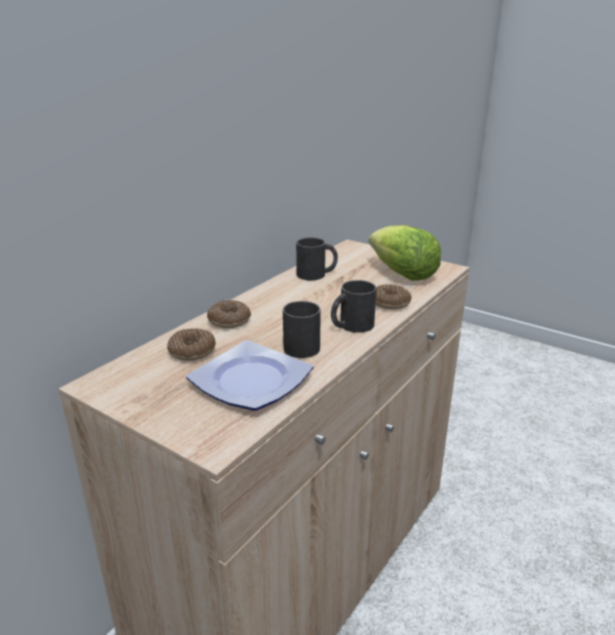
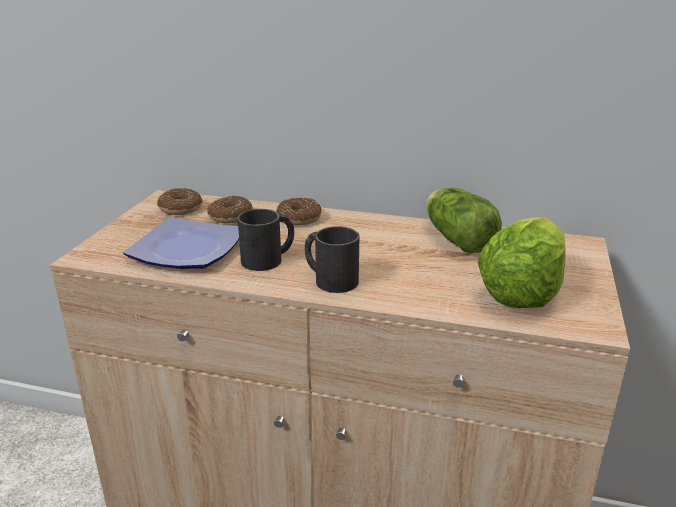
camera: 70 degrees right, 0 degrees up
(317, 274) = (456, 238): black mug -> lettuce
(390, 303) = (414, 295): donut -> donut (180, 208)

